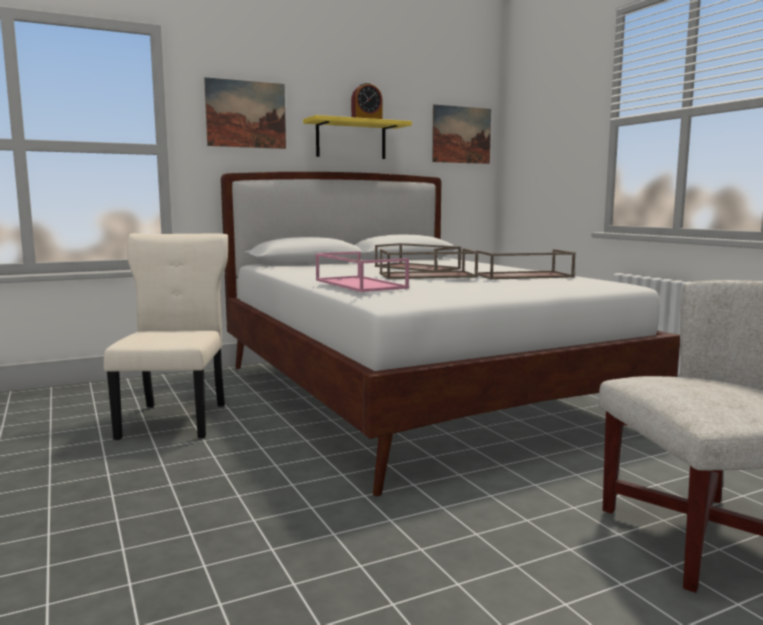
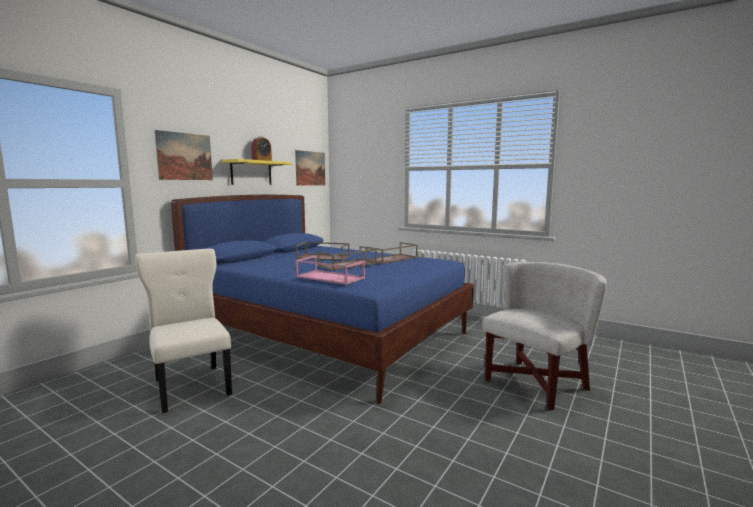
camera: 30 degrees left, 0 degrees up
(414, 395) = (329, 334): white bed -> blue bed

